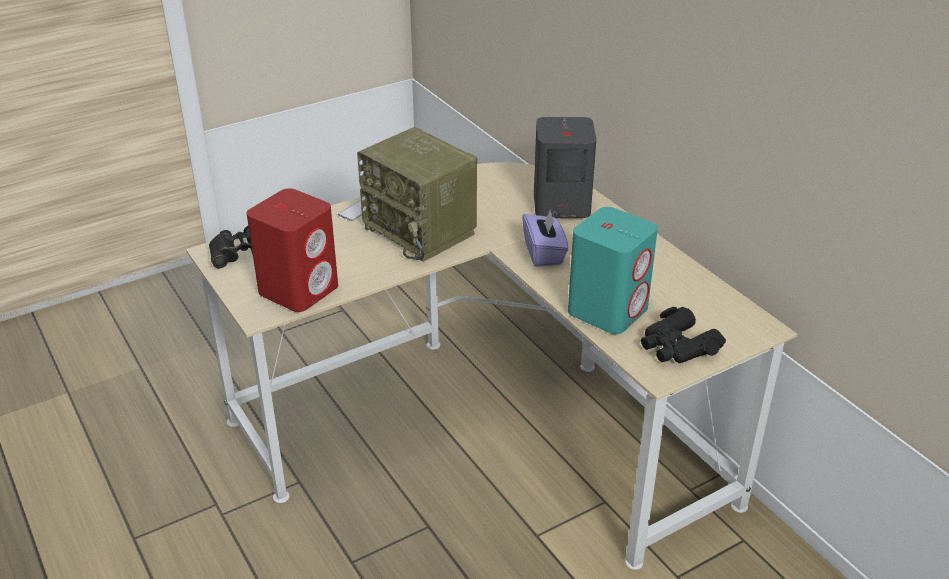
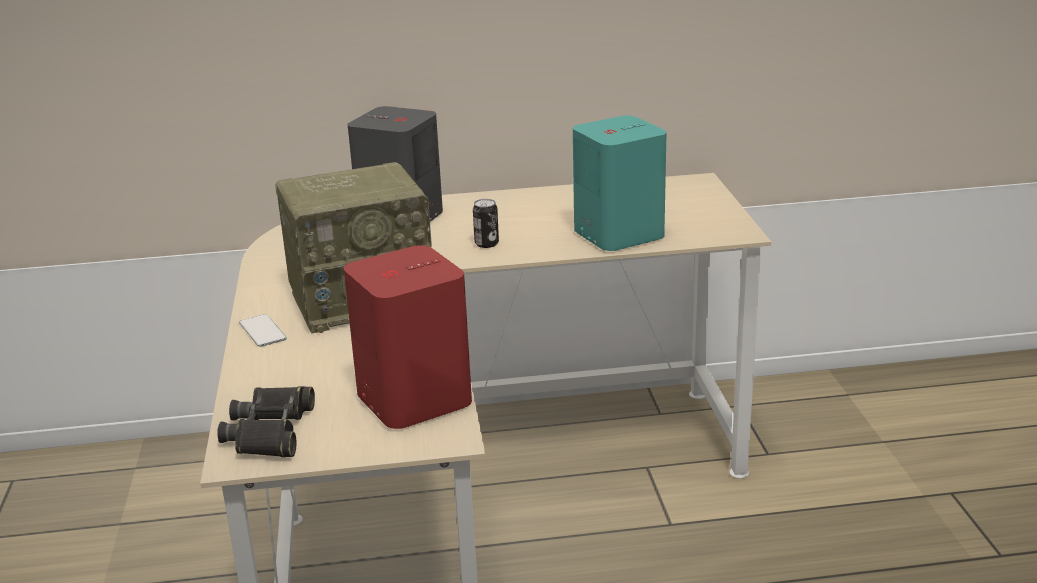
camera: 65 degrees left, 10 degrees down
(544, 253) = (486, 244): purple tissue box -> can
(677, 346) = (700, 218): black binoculars -> none

